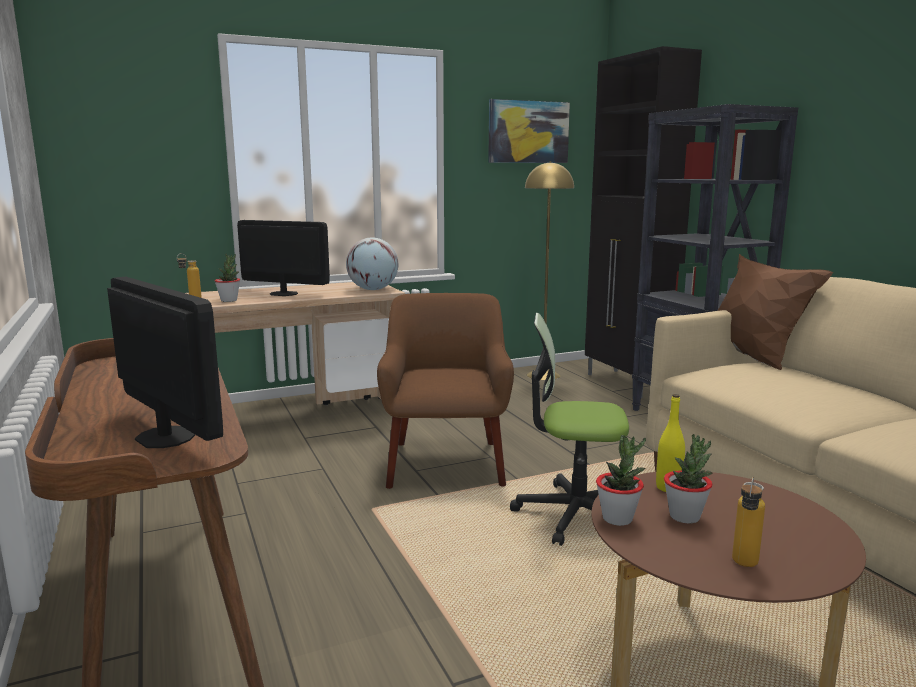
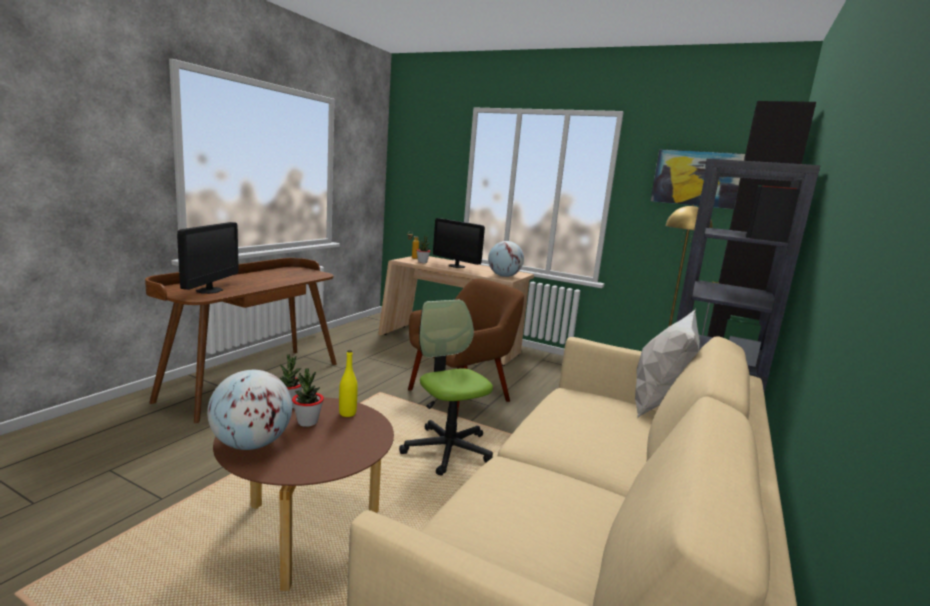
camera: 50 degrees right, 0 degrees up
(284, 293) = (456, 266): monitor -> monitor turned 150 degrees clockwise
(743, 566) = (251, 444): bottle -> globe
(752, 357) = (658, 405): brown pillow -> white pillow

